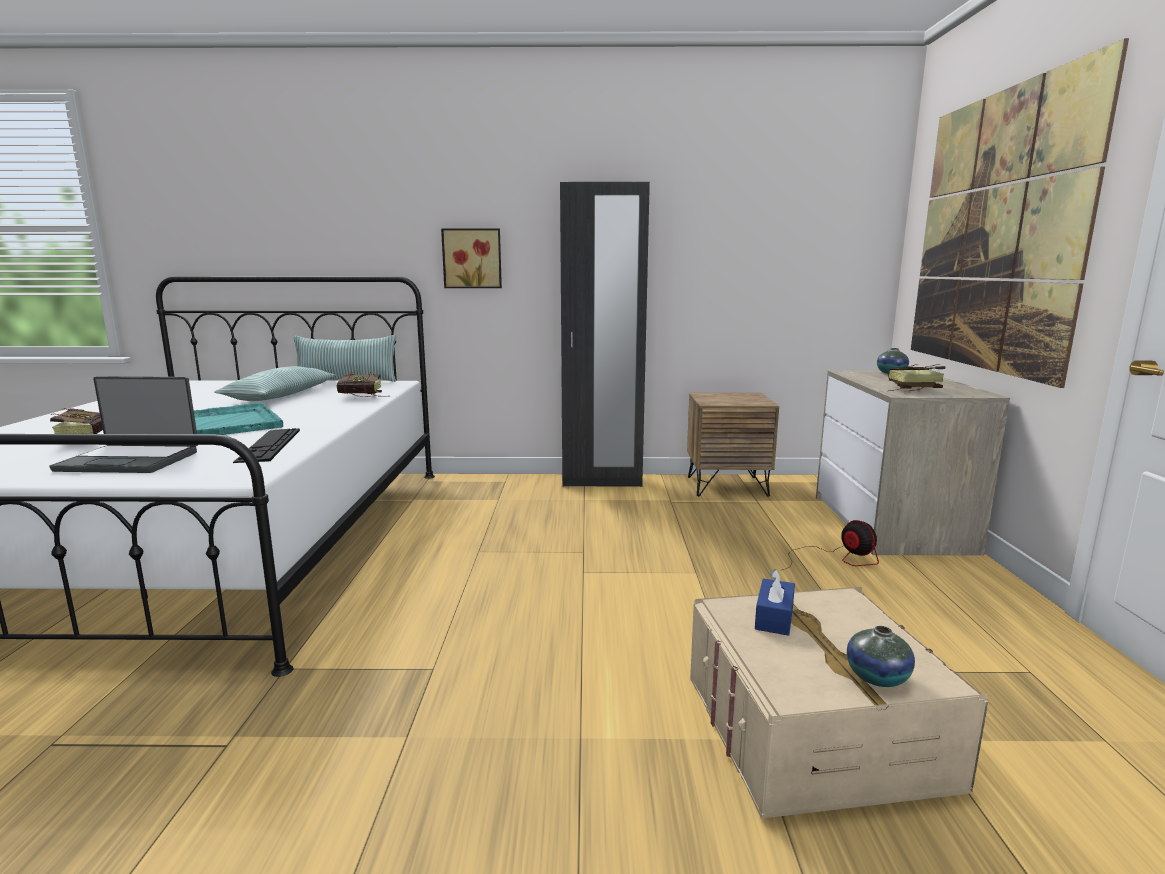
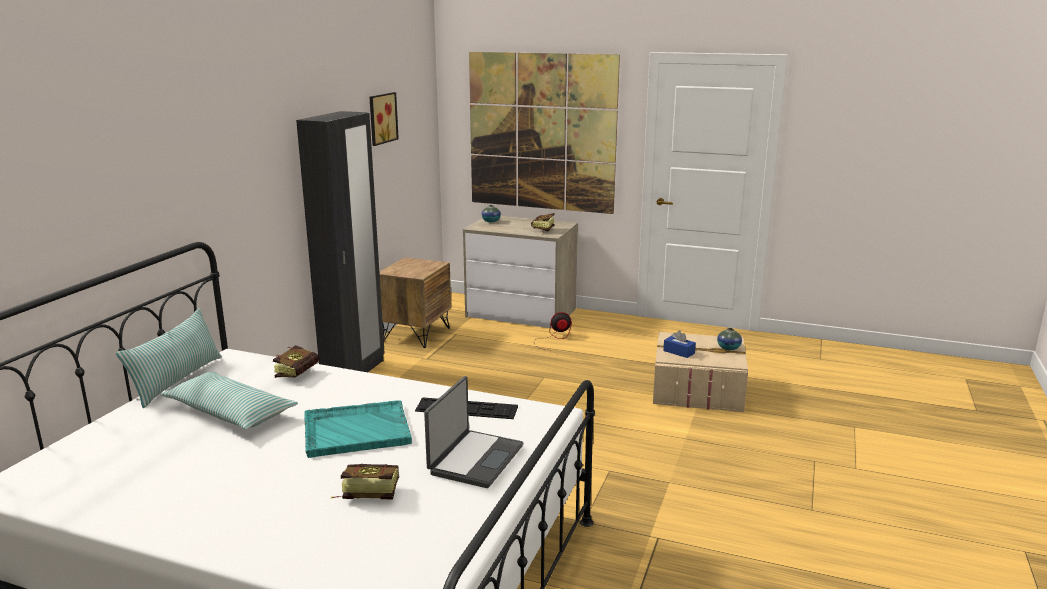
camera: 70 degrees left, 5 degrees up
(472, 258) = (237, 204): picture -> picture (381, 118)

